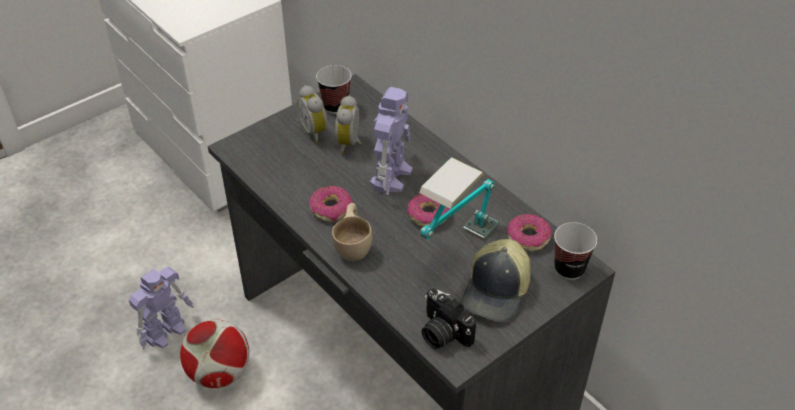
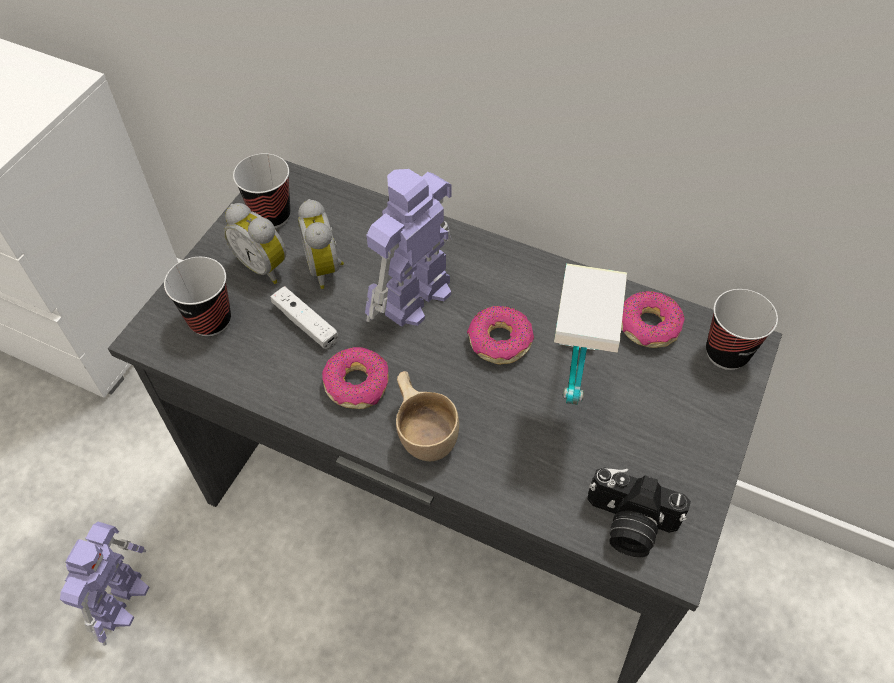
camera: 25 degrees left, 10 degrees up
(220, 373) = (228, 627): football -> none
(269, 150) = (210, 320): none -> cup
(321, 168) = (305, 323): none -> white game controller
(392, 176) = (414, 298): toy robot -> toy robot turned 135 degrees counterclockwise
(497, 291) = (659, 425): cap -> none

